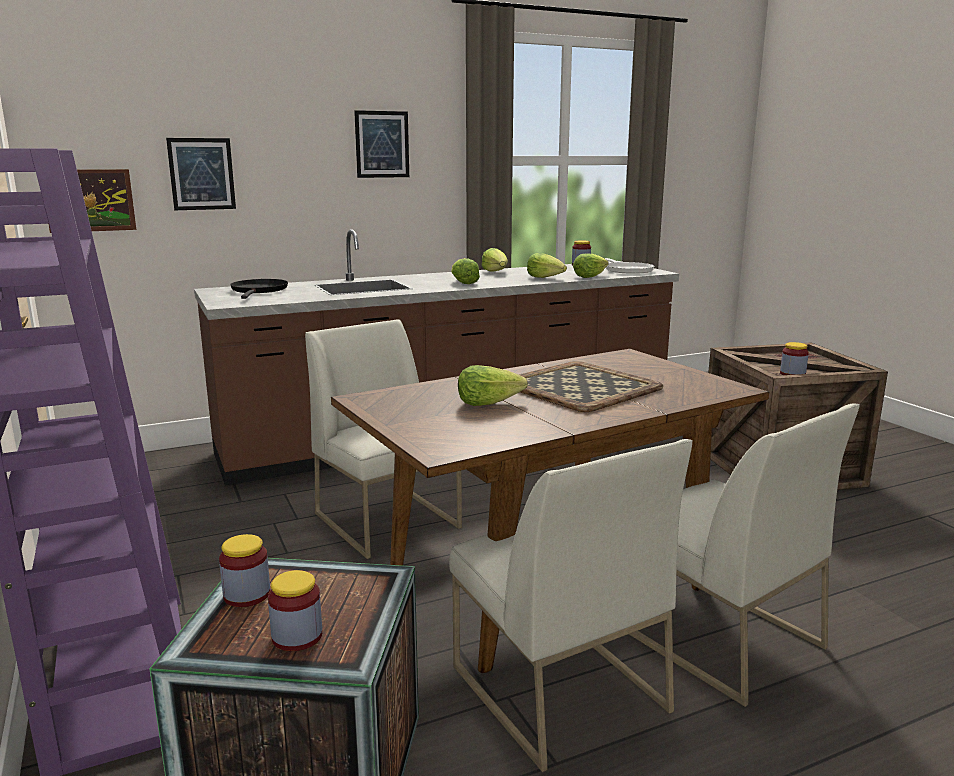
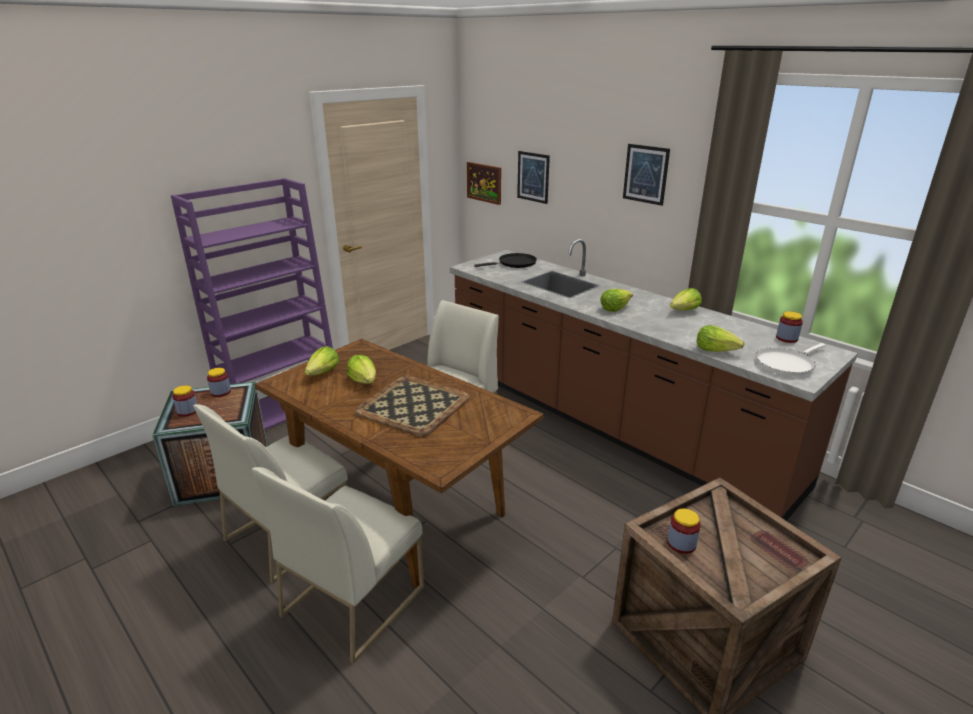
camera: 70 degrees right, 10 degrees up
(546, 278) = (681, 333): lettuce -> lettuce (323, 373)

